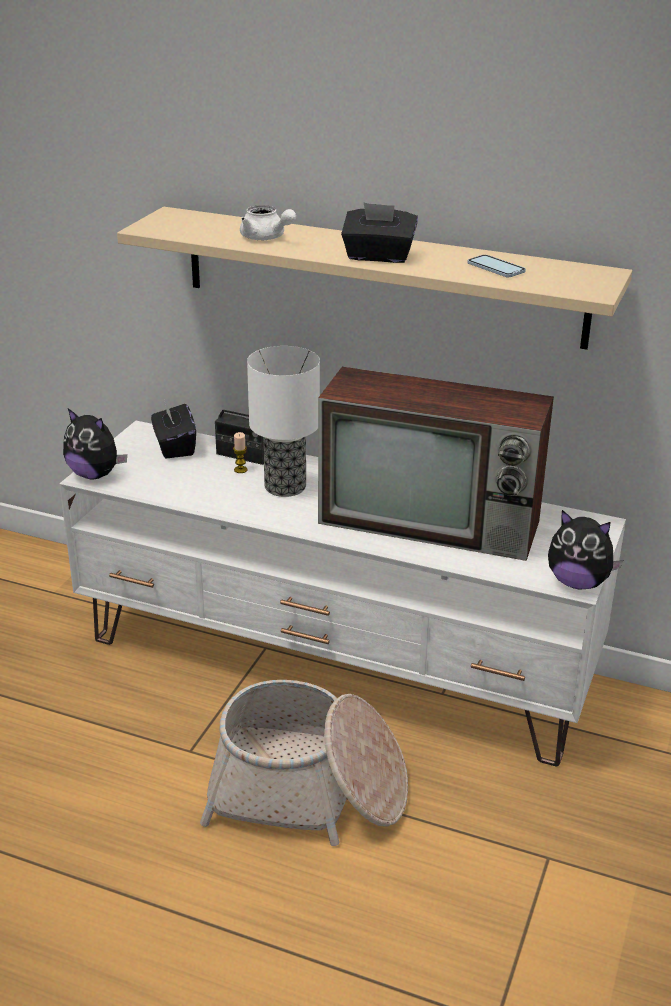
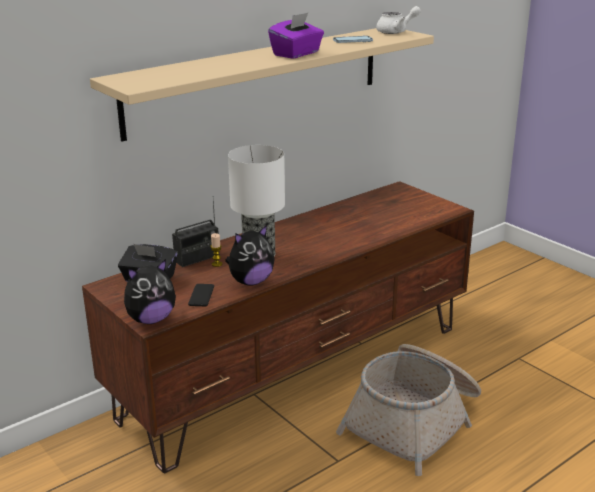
camera: 60 degrees left, 5 degrees down
(163, 484) = (201, 295): none -> phone
(266, 238) = (217, 67): white teapot -> white teapot (396, 32)
(336, 663) = (298, 371): white tv stand -> brown tv stand
(378, 256) = (296, 54): black tissue box -> purple tissue box
(433, 522) = (354, 224): television -> none
(578, 582) = (451, 208): plush toy -> plush toy (250, 281)

